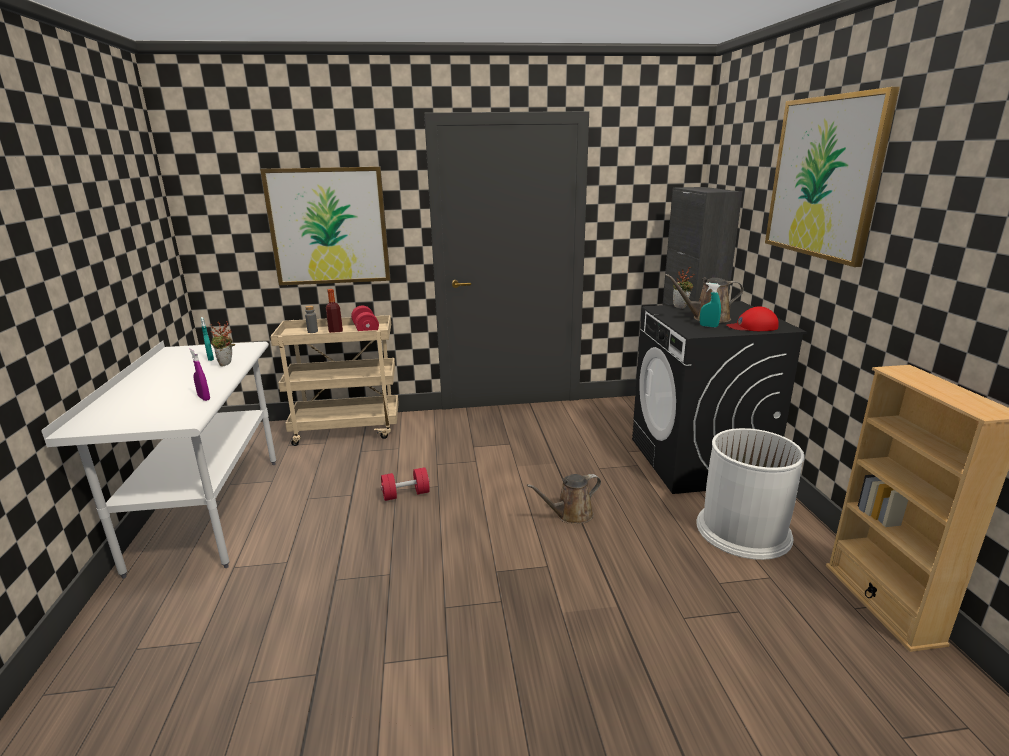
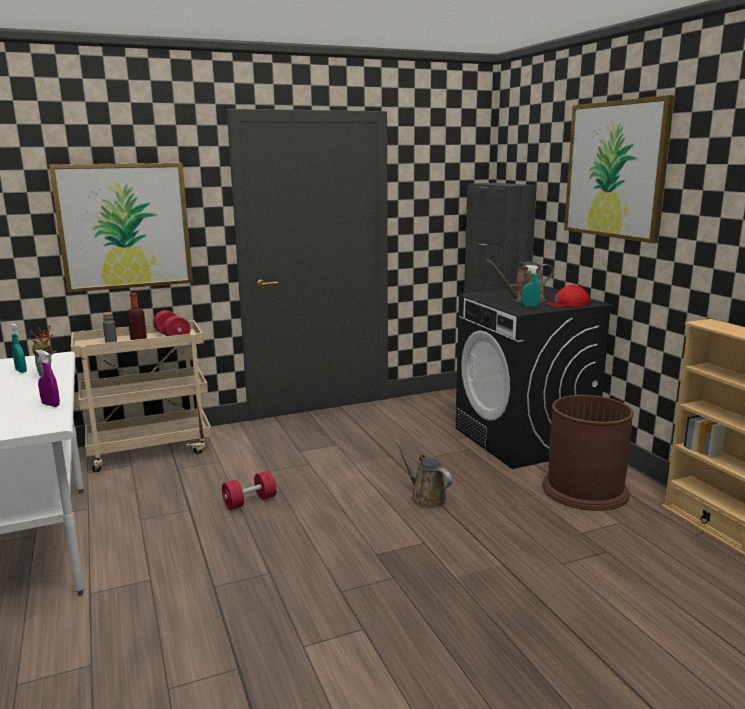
camera: 15 degrees left, 5 degrees down
(570, 515) = (426, 498): brown watering can -> brown watering can turned 90 degrees clockwise
(681, 307) = (495, 292): potted plant -> none
(743, 530) = (585, 489): white trash can -> brown trash can

